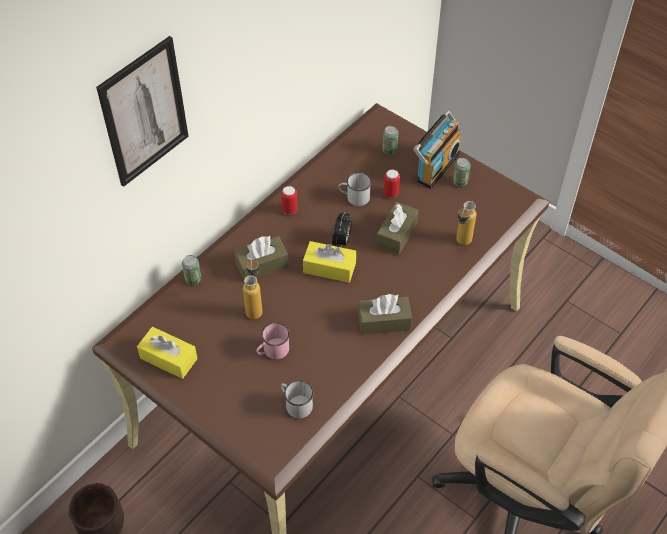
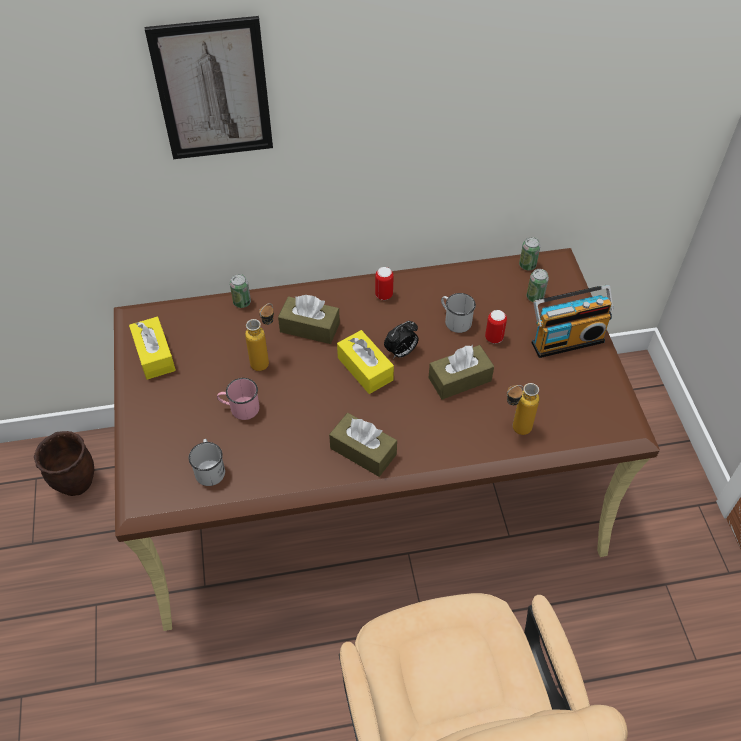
camera: 40 degrees right, 0 degrees up
(460, 182) = (576, 370): can -> can (527, 265)

